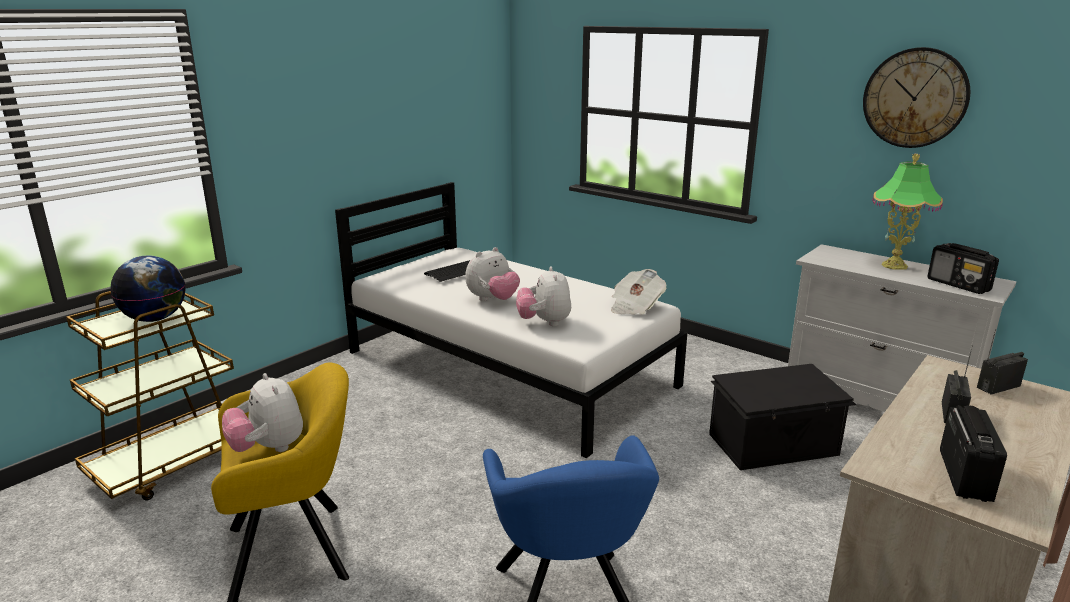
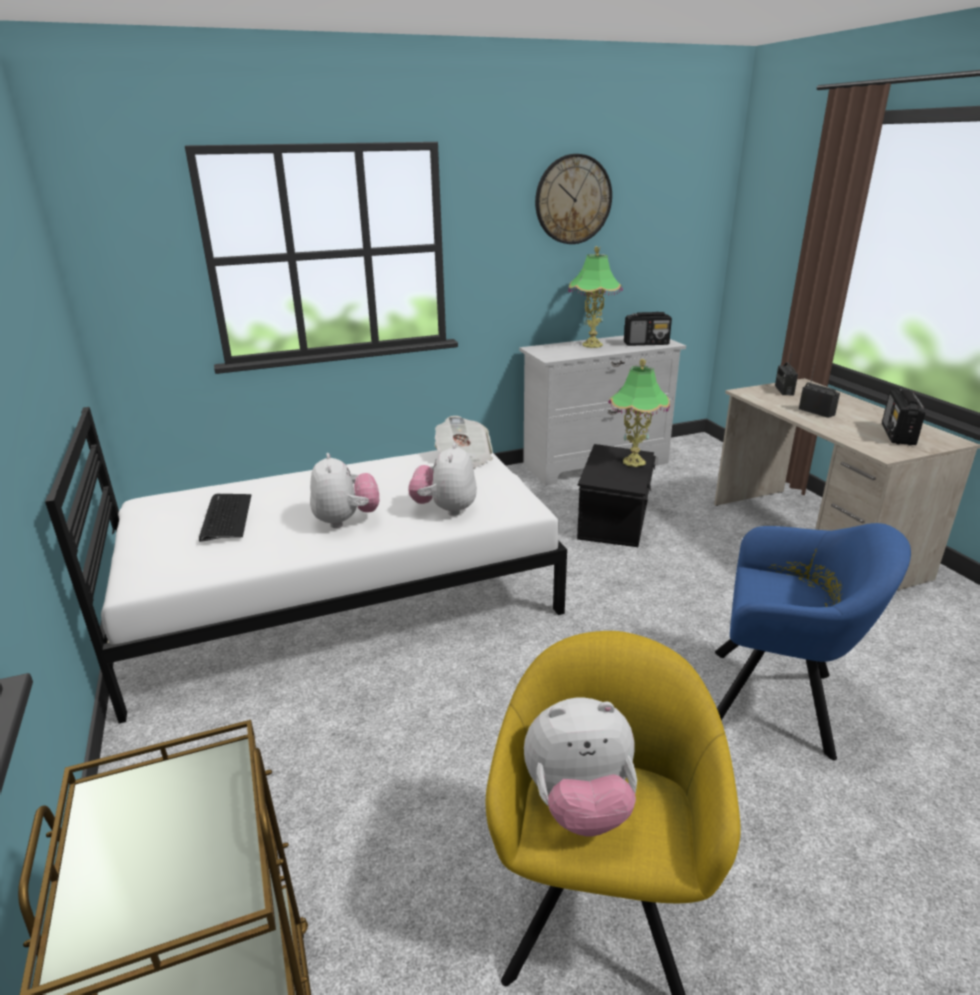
camera: 60 degrees left, 5 degrees up
(155, 319) = (184, 823): globe -> none
(544, 322) = (445, 509): plush toy -> plush toy turned 75 degrees clockwise
(805, 391) = (633, 462): none -> table lamp
(964, 475) = (898, 435): radio -> radio turned 120 degrees counterclockwise

